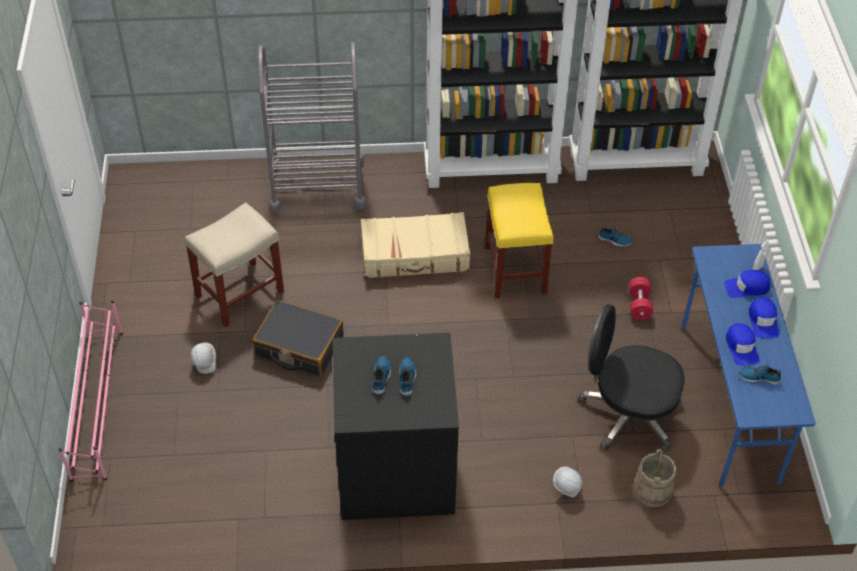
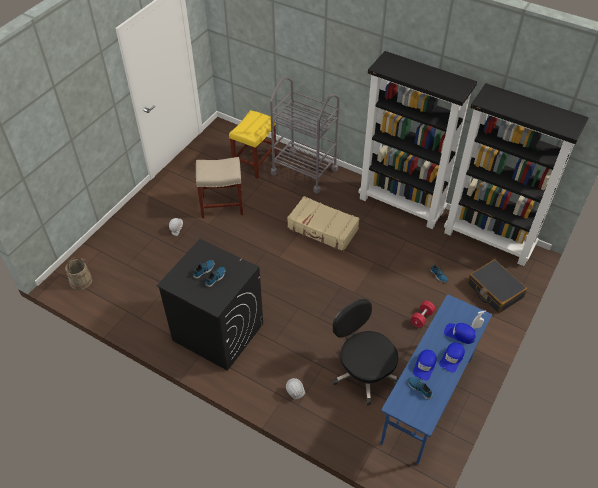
camera: 35 degrees right, 0 degrees up
(98, 403) = (117, 223): pink shoe rack -> none
(299, 346) = (227, 245): black suitcase -> black suitcase (494, 291)
(515, 270) = (368, 264): yellow stool -> yellow stool (254, 163)
(652, 490) = (340, 422): beige bucket -> beige bucket (81, 281)

